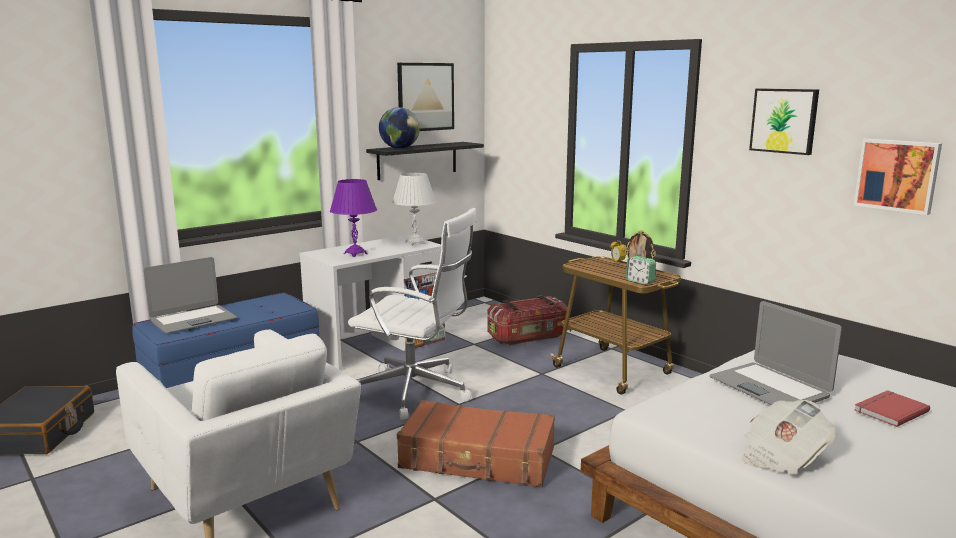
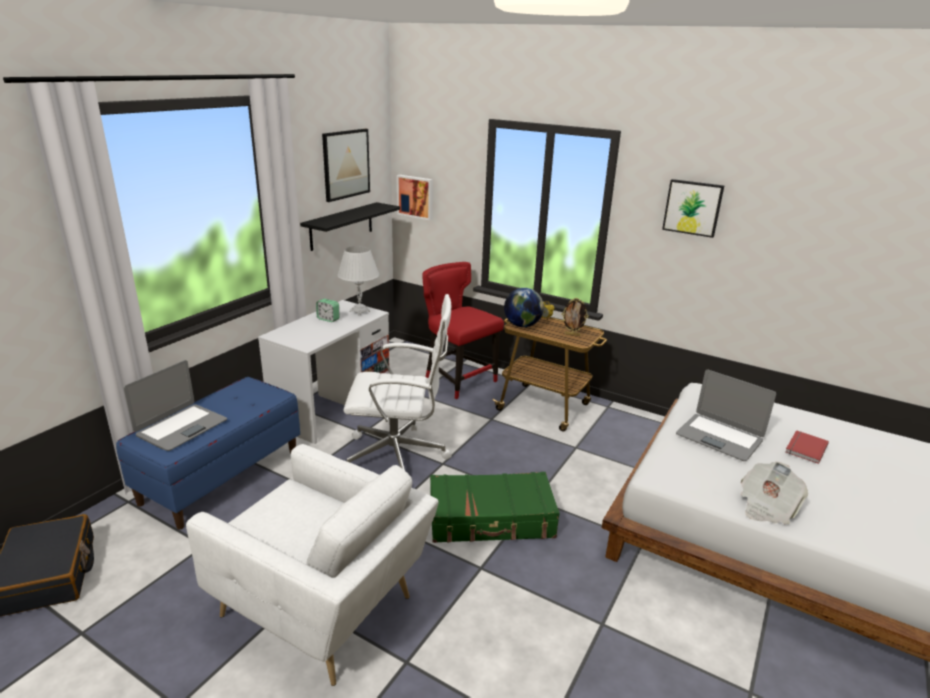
camera: 20 degrees left, 10 degrees up
(355, 254) = (315, 333): purple table lamp -> none
(399, 148) = (332, 220): globe -> globe (522, 325)
(478, 459) = (491, 519): brown suitcase -> green suitcase
(528, 337) = (458, 379): storage box -> red chair
(640, 281) = (578, 341): alarm clock -> alarm clock (328, 319)
(897, 175) = (782, 257): picture -> picture (416, 197)

